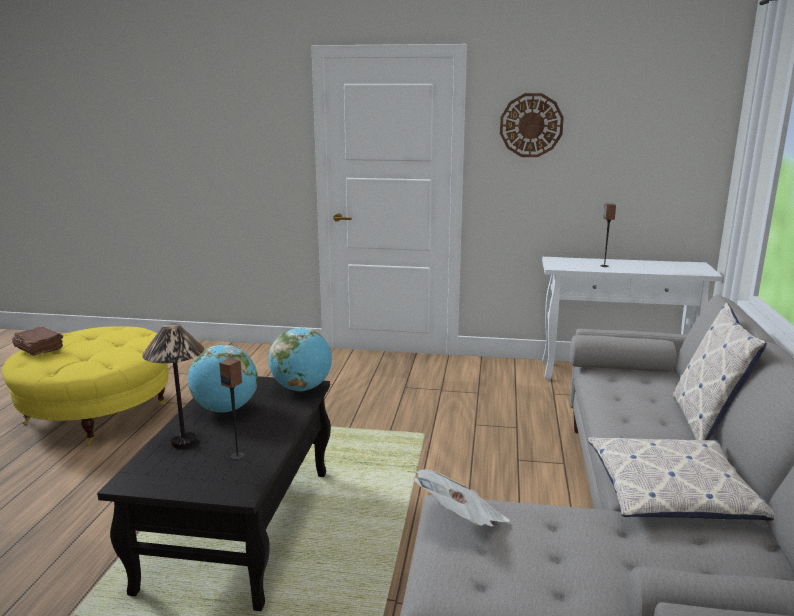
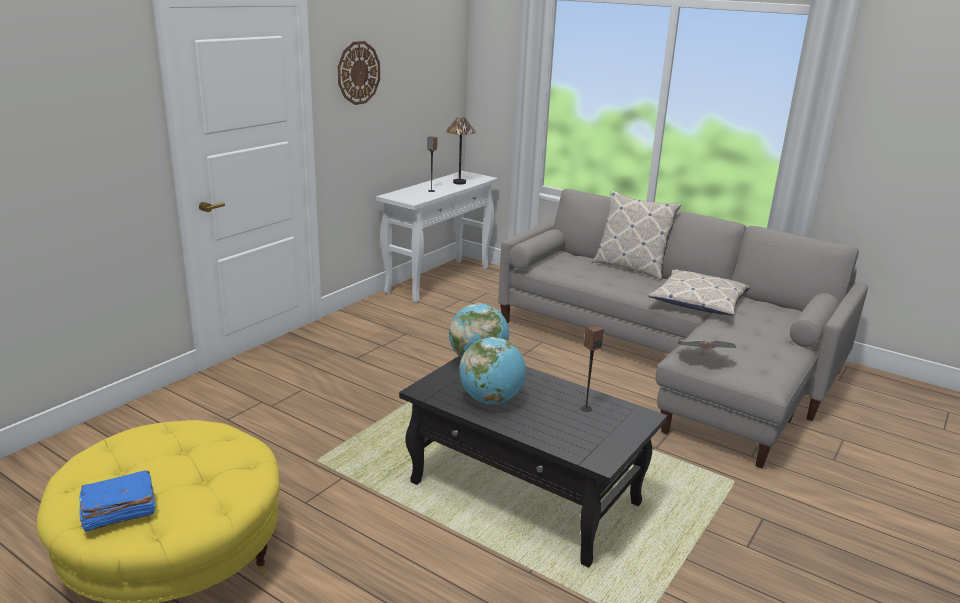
camera: 65 degrees left, 5 degrees up
(39, 349) = (118, 512): brown book -> blue book
(183, 442) = (542, 428): table lamp -> table lamp (459, 182)

